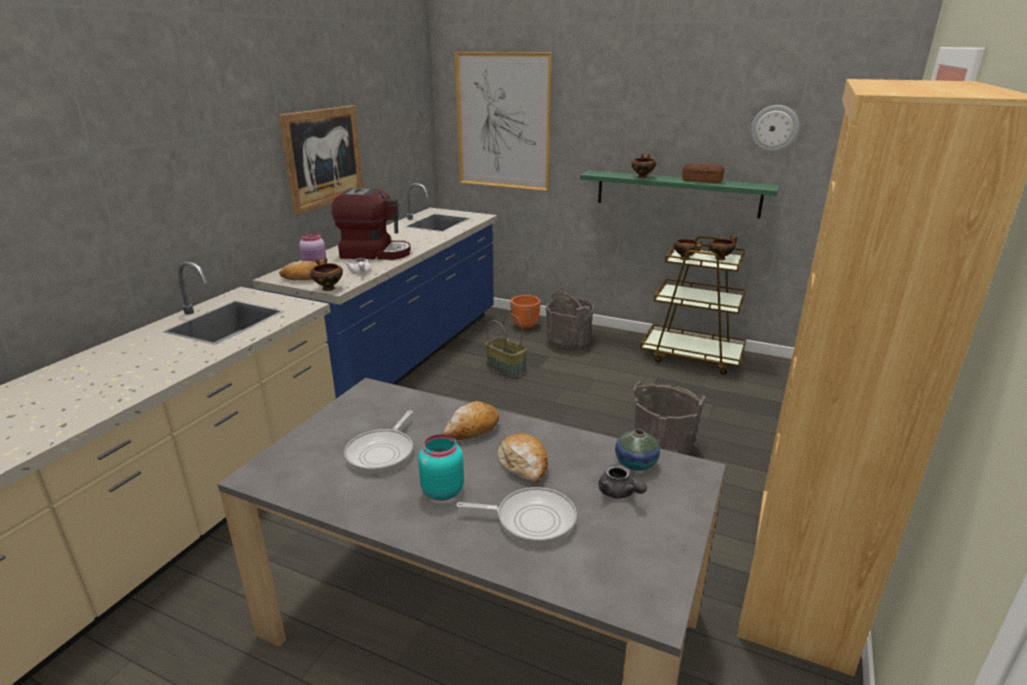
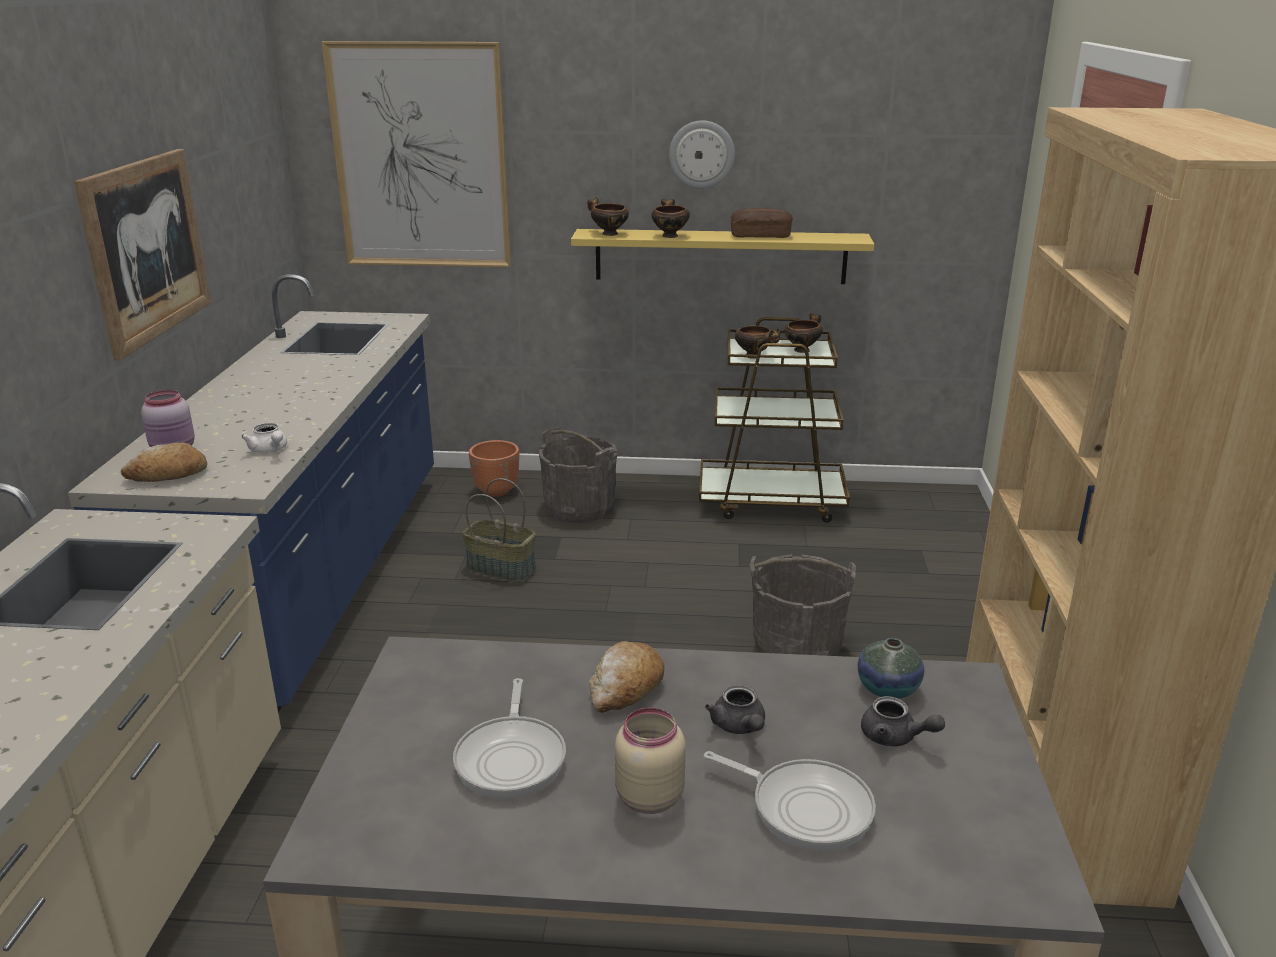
camera: 20 degrees left, 0 degrees up
(328, 288) = (232, 488): bowl -> bowl (608, 234)
(375, 253) = (267, 409): coffee machine -> none
(441, 491) = (647, 797): turquoise jar -> beige jar
(524, 465) = (739, 727): bread -> grey teapot
(531, 520) = (805, 808): frying pan -> frying pan turned 45 degrees clockwise
(677, 193) = (720, 256): green shelf -> yellow shelf
(774, 128) = (855, 152): wall clock -> wall clock (701, 154)

